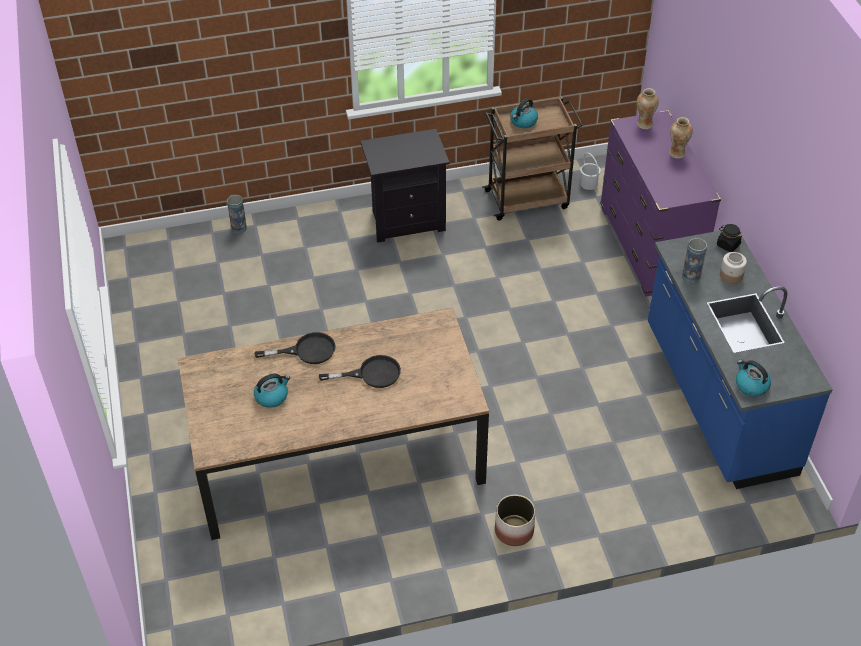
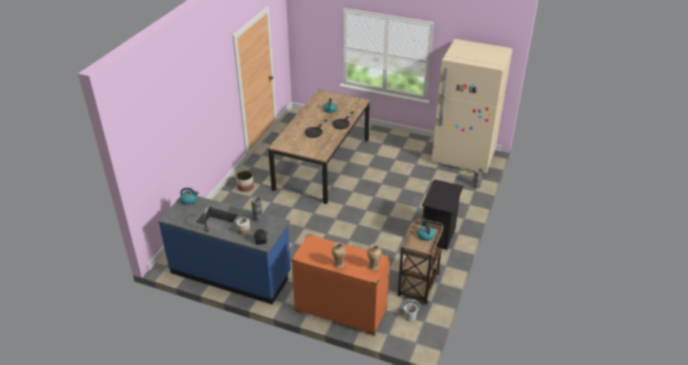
camera: 125 degrees right, 10 degrees down
(159, 273) = (463, 157): none -> beige fridge
(649, 247) = (340, 311): purple dresser -> orange dresser

